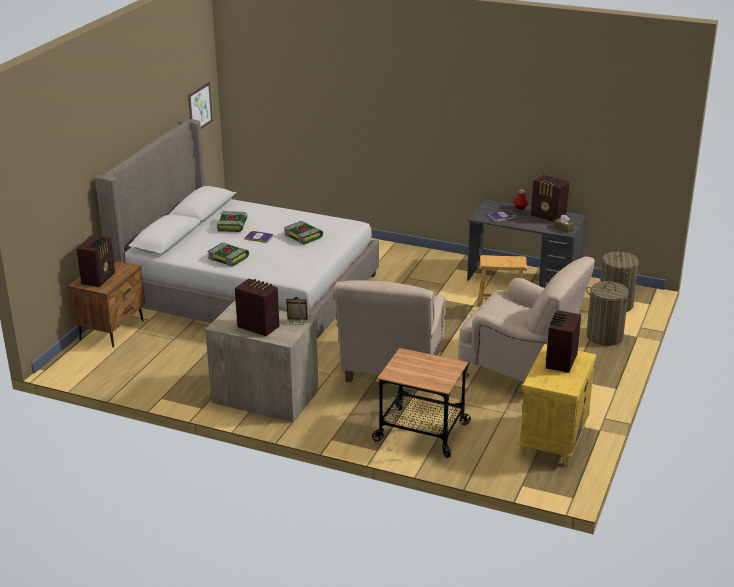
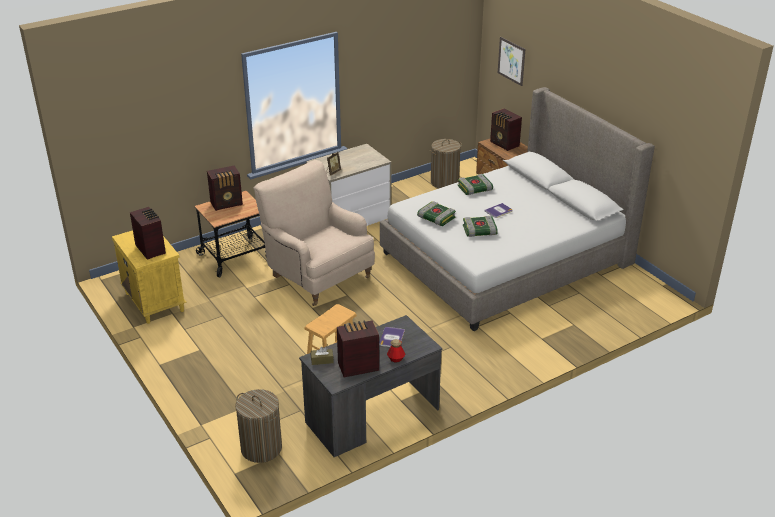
camera: 125 degrees right, 5 degrees up
(200, 108) = (683, 160): picture -> picture (511, 61)
(232, 226) = (535, 207): book -> book (435, 218)
(258, 326) = (345, 159): radio -> radio (227, 204)
(521, 369) = (243, 333): beige armchair -> none
(604, 336) = (225, 405): laundry basket -> laundry basket (444, 182)

